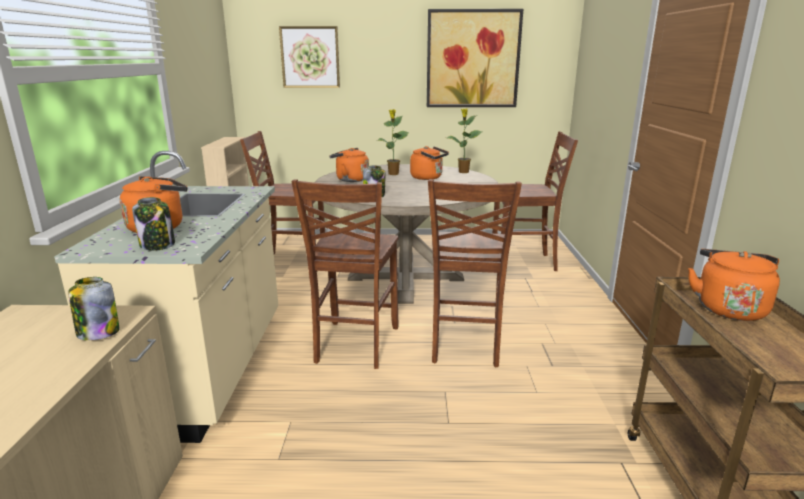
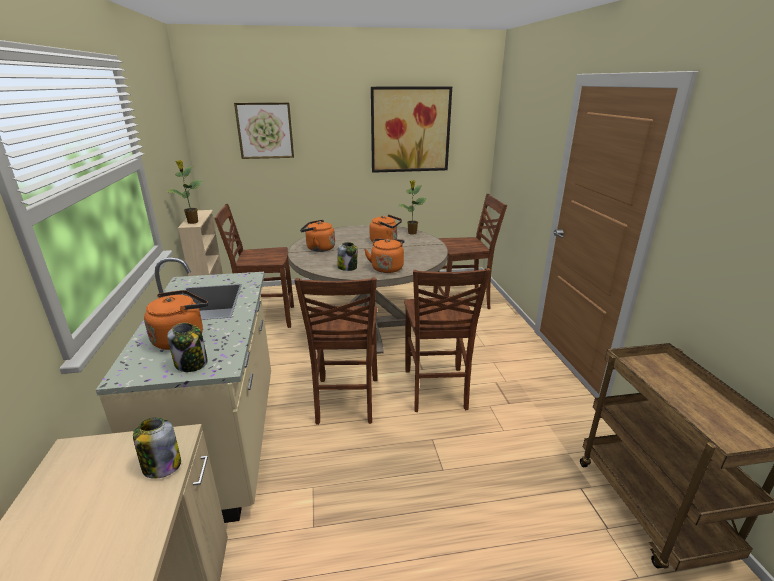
camera: 10 degrees left, 5 degrees up
(393, 174) = (353, 239): potted plant -> potted plant (192, 222)
(728, 308) = (663, 373): orange kettle -> orange kettle (387, 268)

